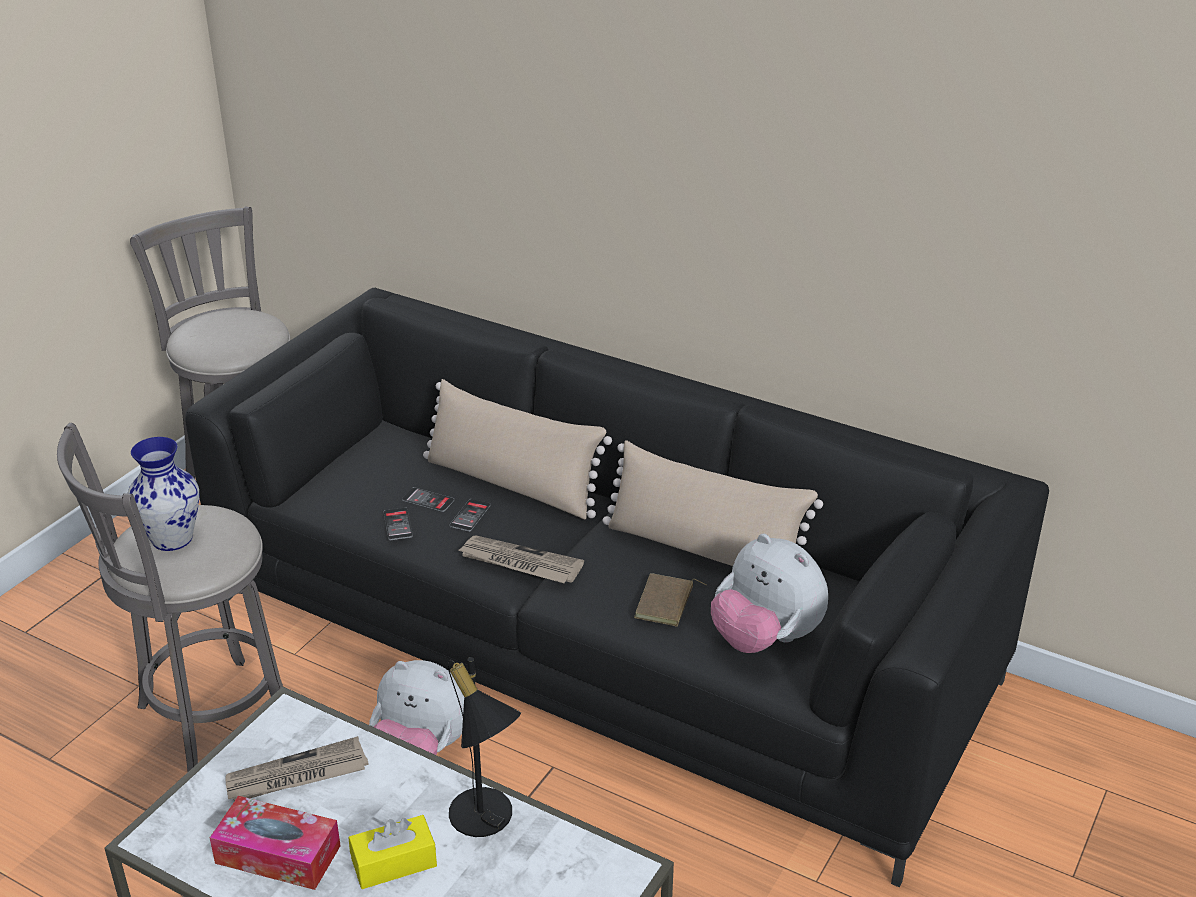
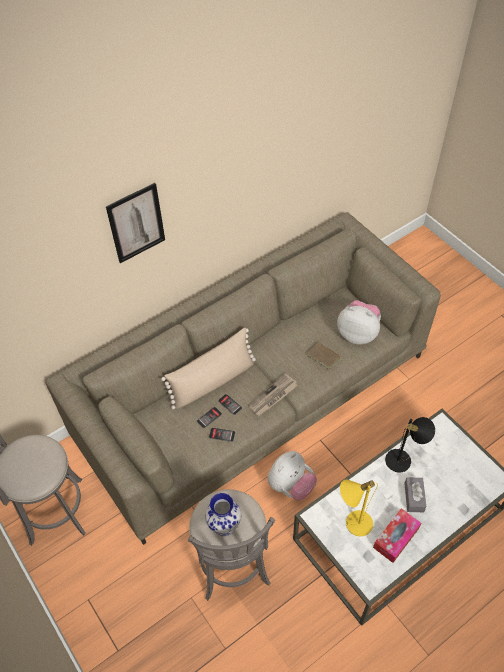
camera: 65 degrees left, 20 degrees up
(296, 775) = (353, 521): newspaper -> yellow table lamp
(394, 863) = (414, 497): yellow tissue box -> grey tissue box
(569, 102) = (136, 223): none -> picture
(599, 640) = (253, 397): black sofa -> beige sofa
(704, 550) = (295, 331): beige pillow -> none
(765, 639) = (358, 333): plush toy -> plush toy turned 135 degrees counterclockwise

